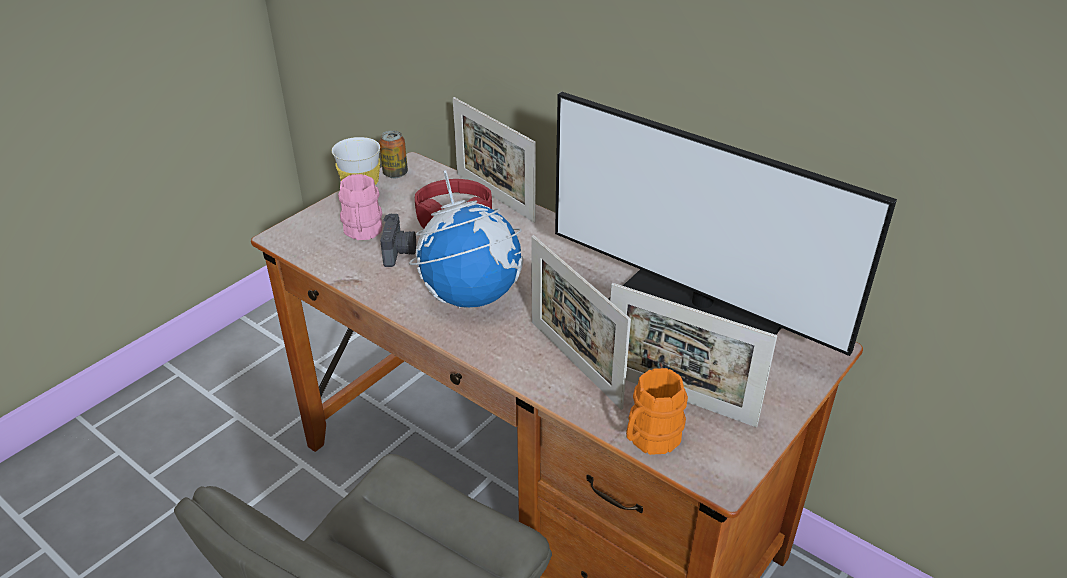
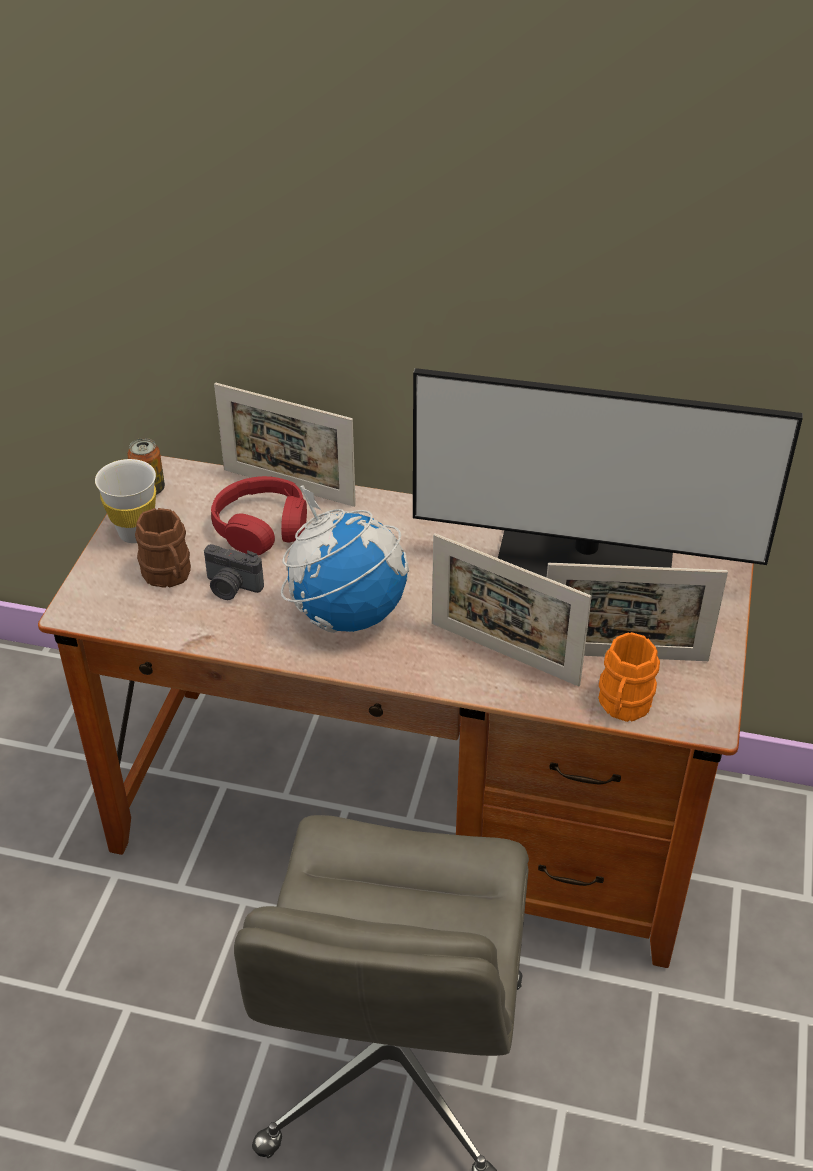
camera: 25 degrees left, 5 degrees up
(363, 232) = (169, 576): pink mug -> brown mug
(400, 252) = (231, 587): camera -> camera turned 135 degrees clockwise

